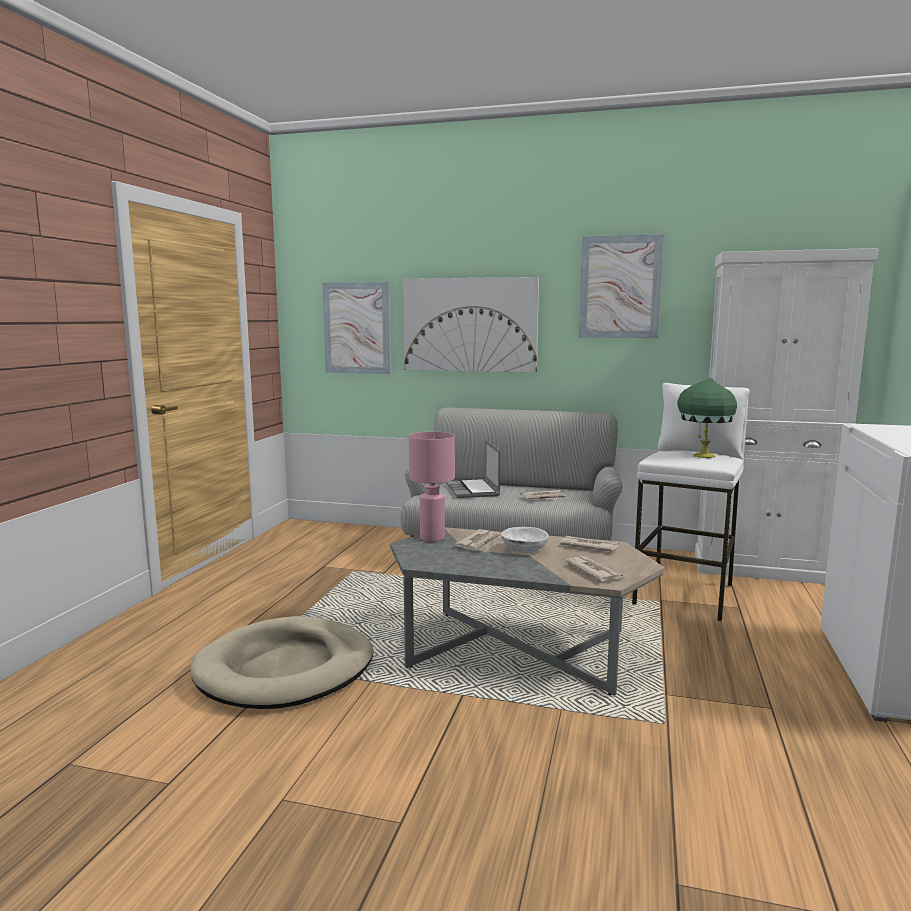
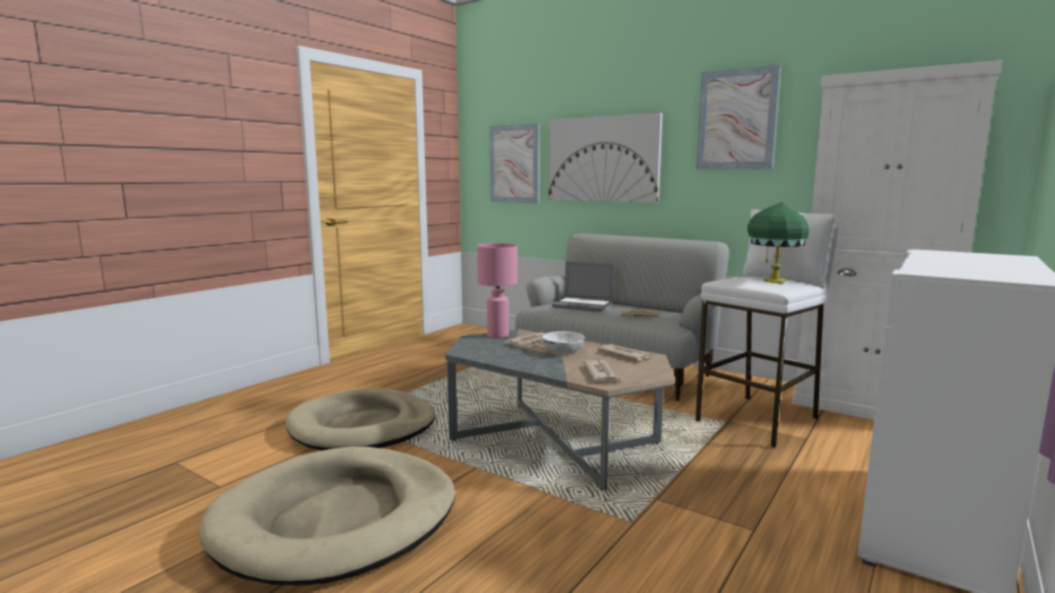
camera: 20 degrees right, 0 degrees up
(362, 791) = (337, 519): none -> beige dog bed
(473, 490) = (584, 306): laptop -> laptop turned 75 degrees counterclockwise

